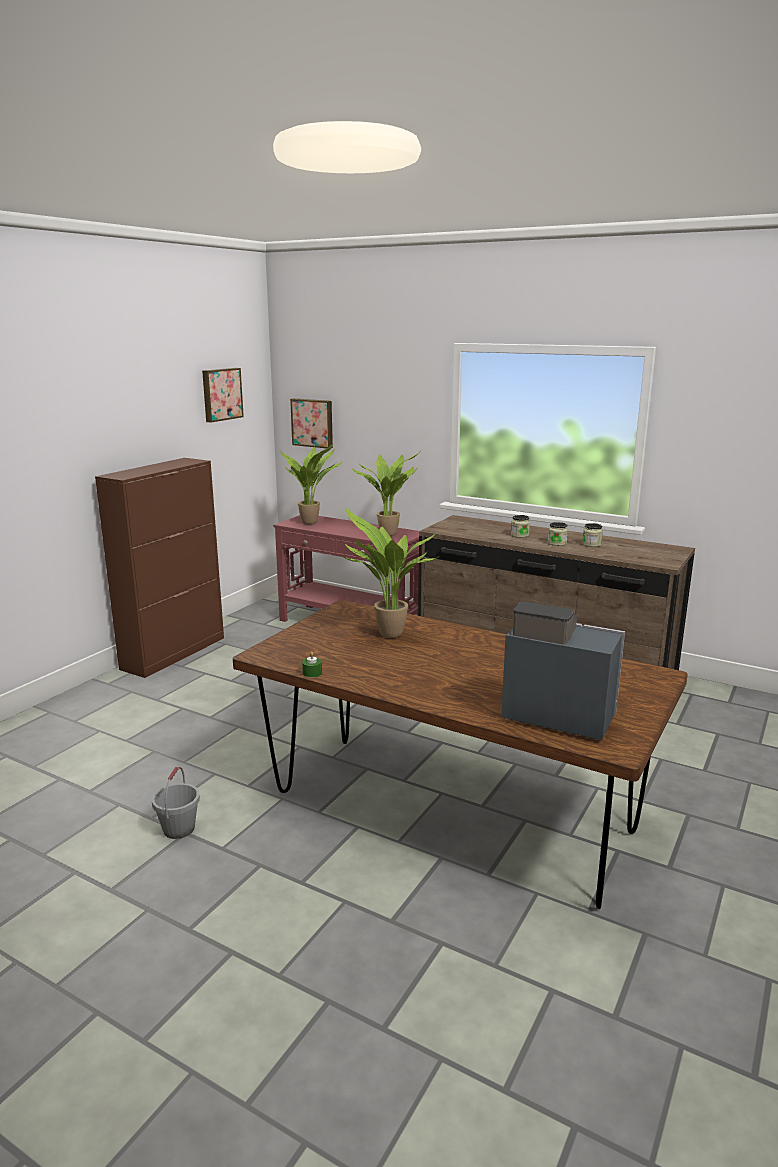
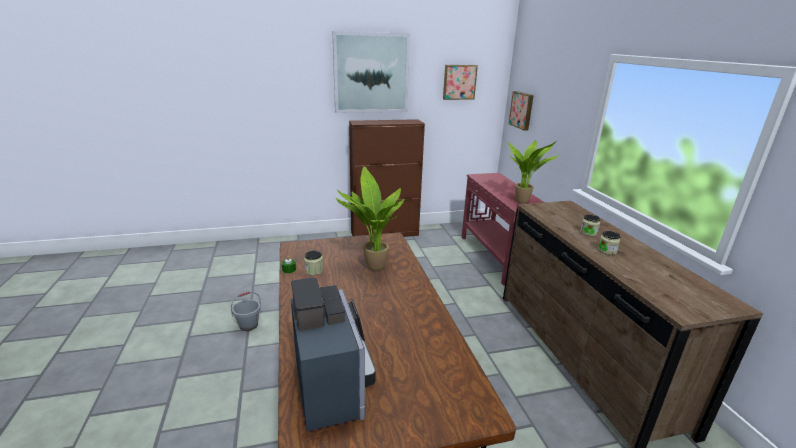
camera: 45 degrees right, 5 degrees up
(113, 394) = (371, 73): none -> picture
(312, 522) = (491, 179): potted plant -> none
(591, 544) = (640, 264): jar -> jar (314, 271)

